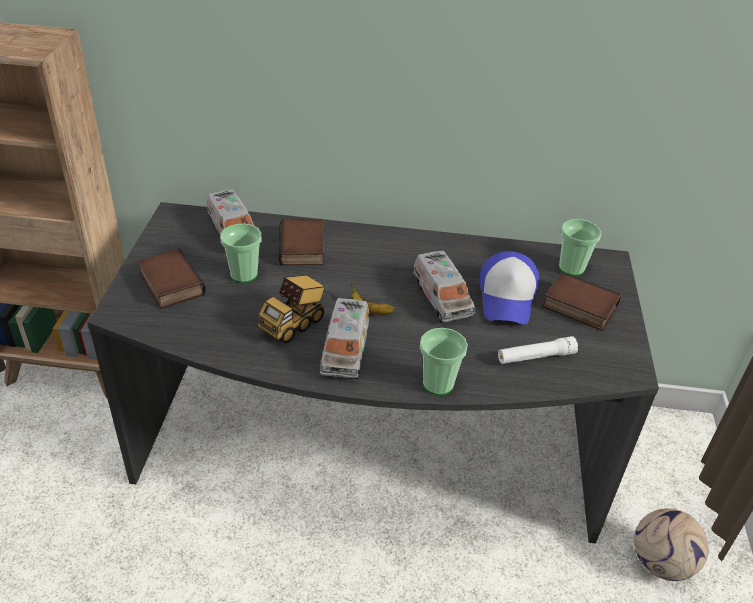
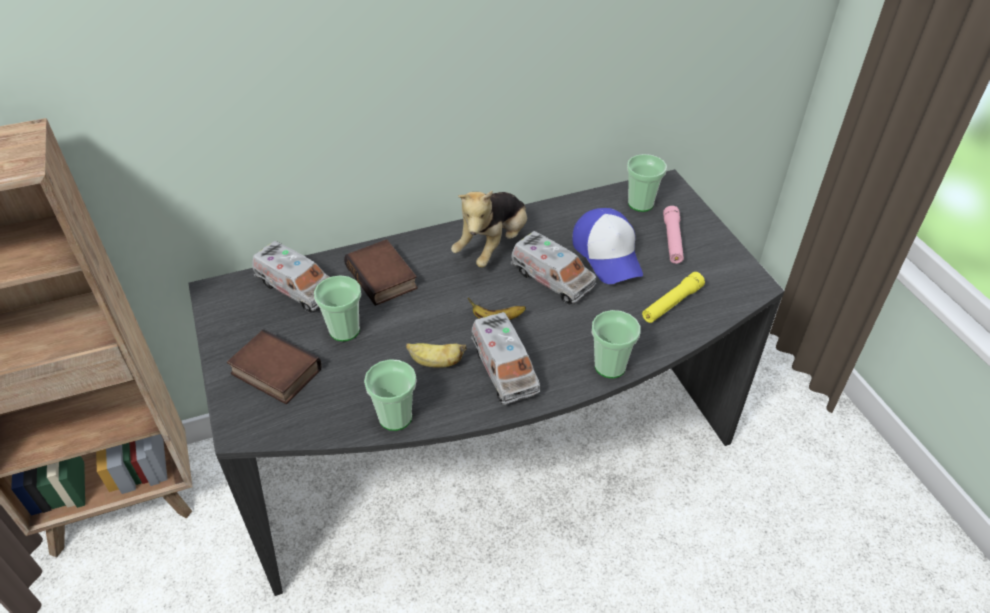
camera: 25 degrees left, 5 degrees up
(231, 350) = (395, 417): none -> cup
(294, 324) = (435, 363): toy truck -> banana
(411, 256) = (493, 246): none -> plush toy
(535, 357) = (671, 304): white flashlight -> yellow flashlight
(578, 307) = (672, 241): book -> pink flashlight
(662, 563) = (788, 436): football -> none

